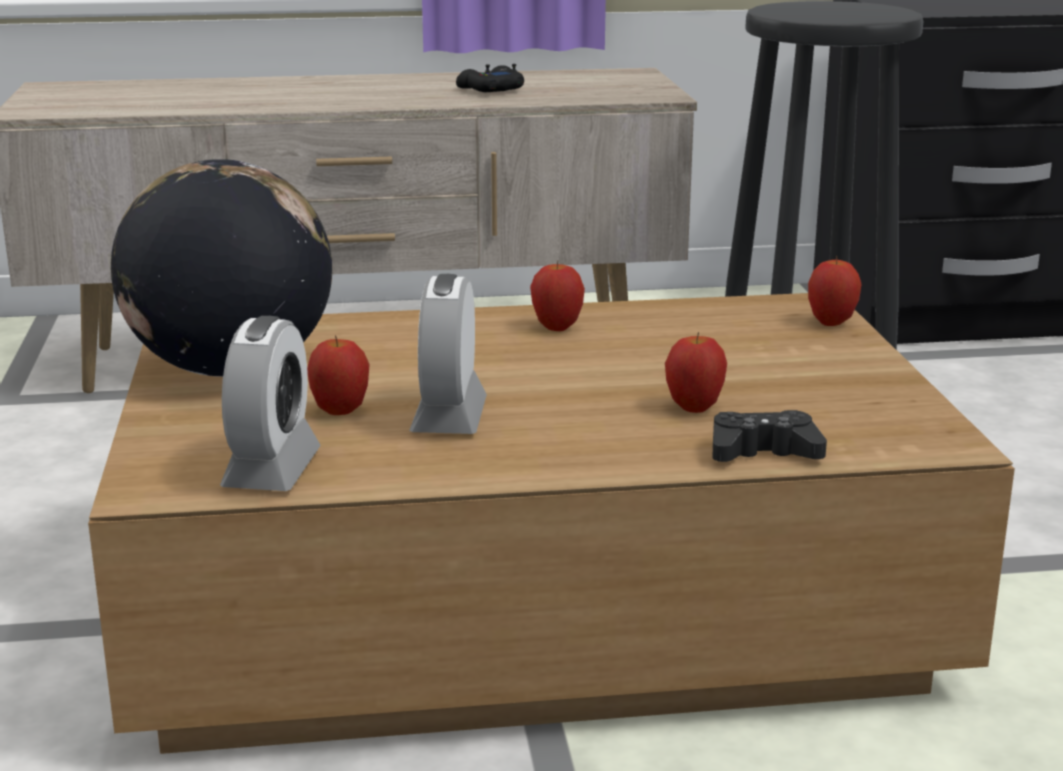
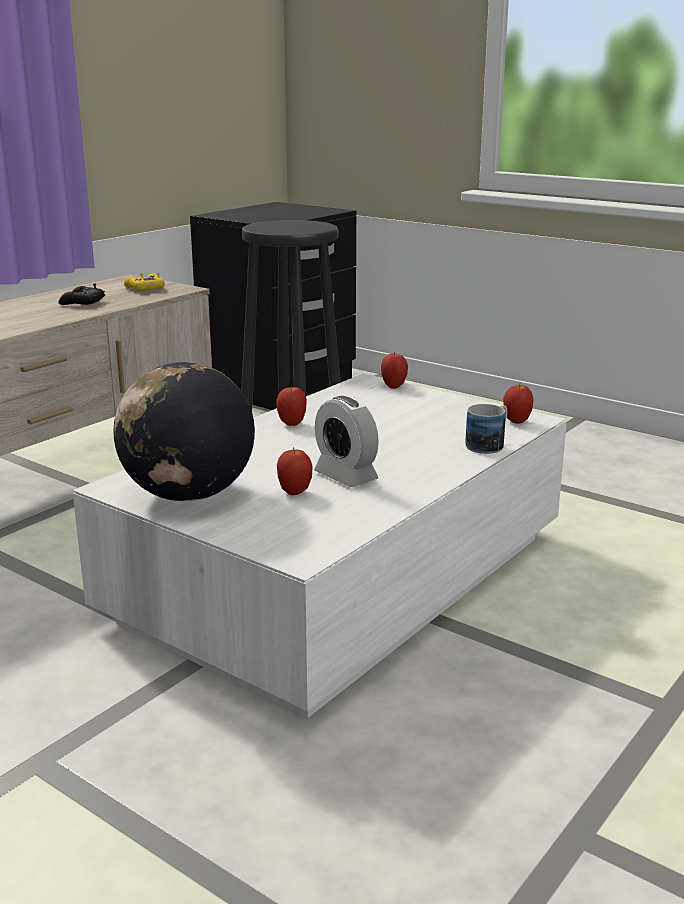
camera: 45 degrees left, 0 degrees up
(272, 469) = (331, 526): alarm clock -> none
(528, 605) = (341, 577): brown coffee table -> white coffee table
(613, 86) = (144, 288): none -> yellow game controller
(694, 408) = (427, 437): apple -> apple (516, 421)
(763, 452) = (489, 444): black game controller -> mug

